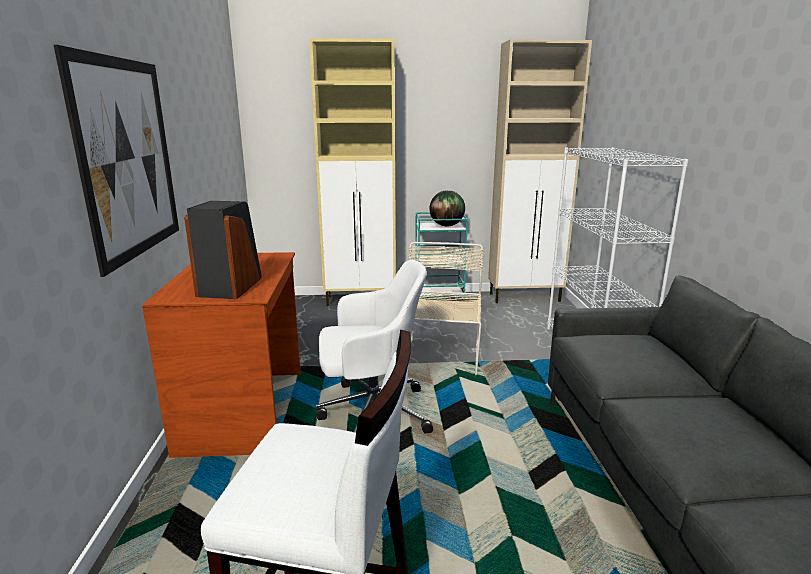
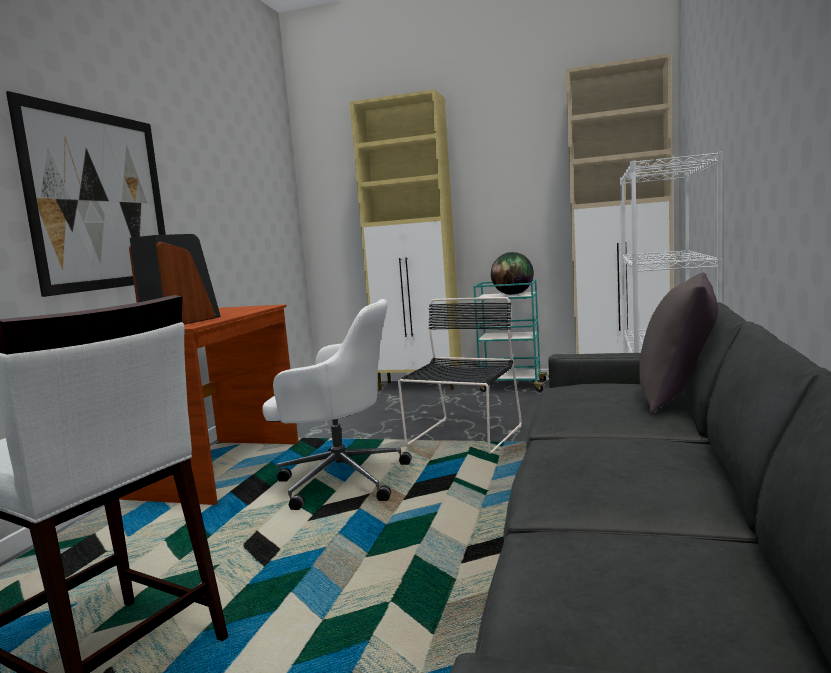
camera: 20 degrees right, 10 degrees down
(441, 357) = (463, 437): beige chair -> black chair
(673, 353) = (678, 398): none -> grey pillow

